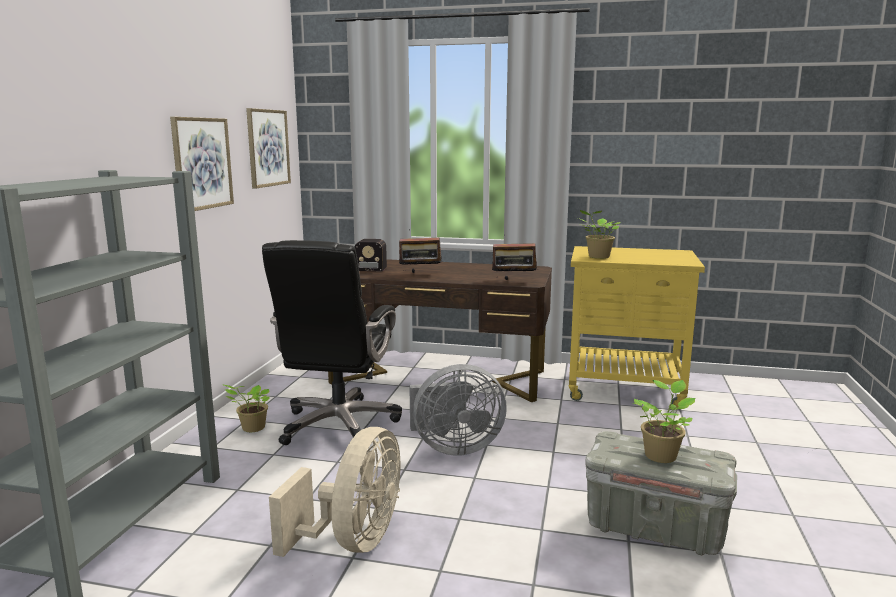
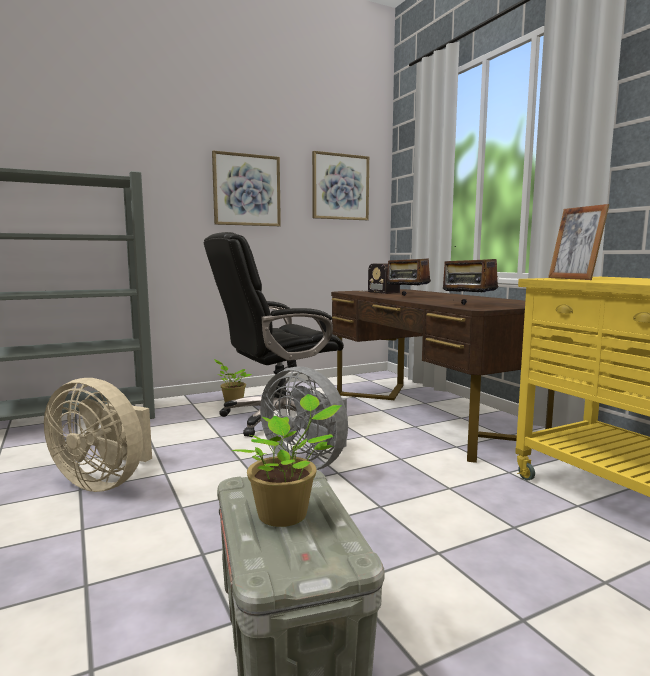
camera: 50 degrees right, 5 degrees down
(354, 541) = (105, 481): beige fan -> beige fan turned 45 degrees clockwise
(597, 257) = (574, 278): potted plant -> picture frame

